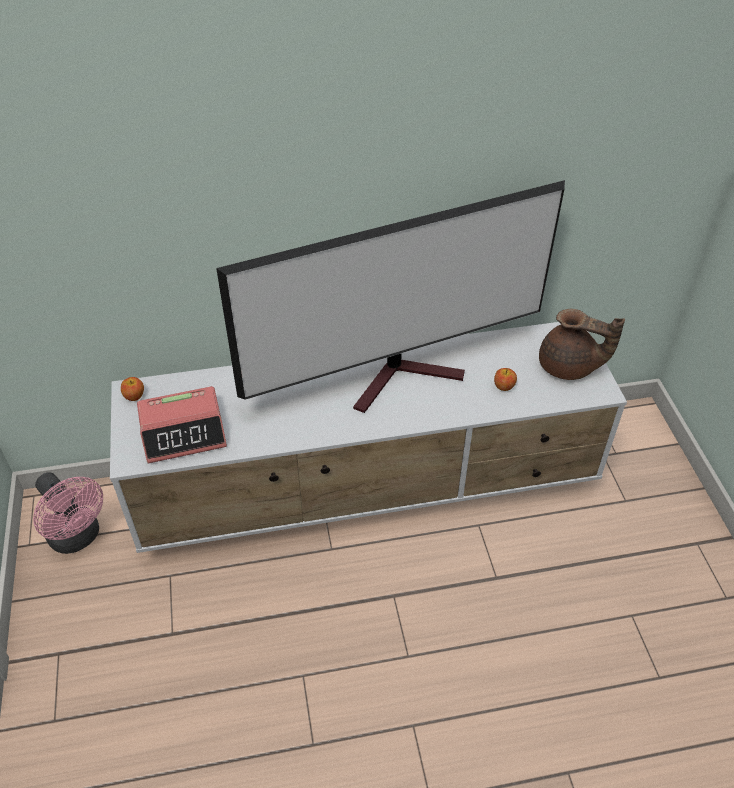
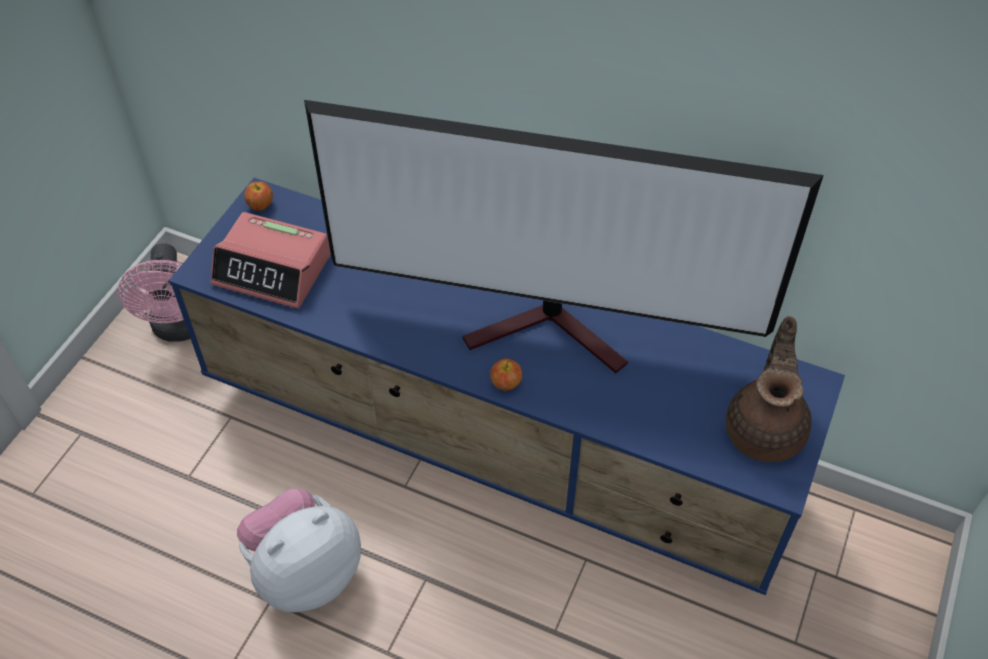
camera: 35 degrees right, 5 degrees up
(311, 642) = (305, 572): none -> plush toy
(369, 490) = (497, 445): white tv stand -> blue tv stand
(504, 386) = (659, 408): apple -> apple (506, 383)
(569, 367) = (765, 428): brown teapot -> brown teapot turned 135 degrees counterclockwise

